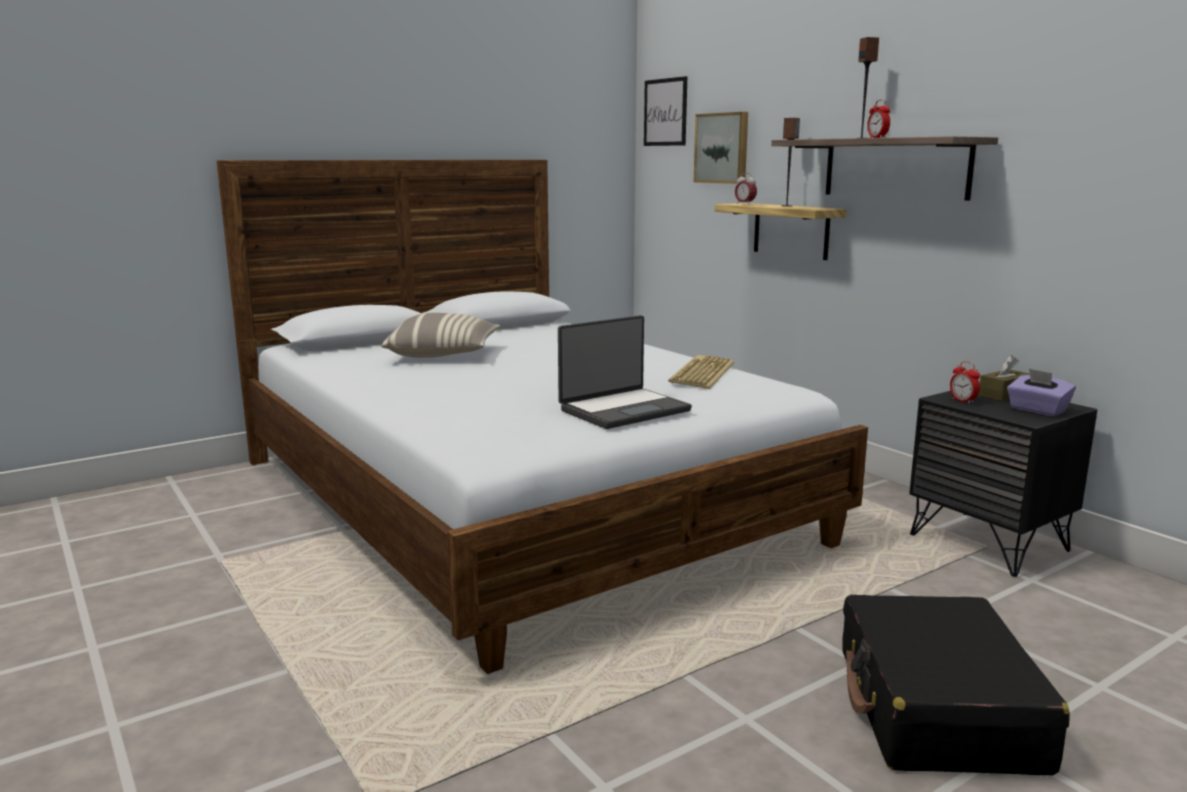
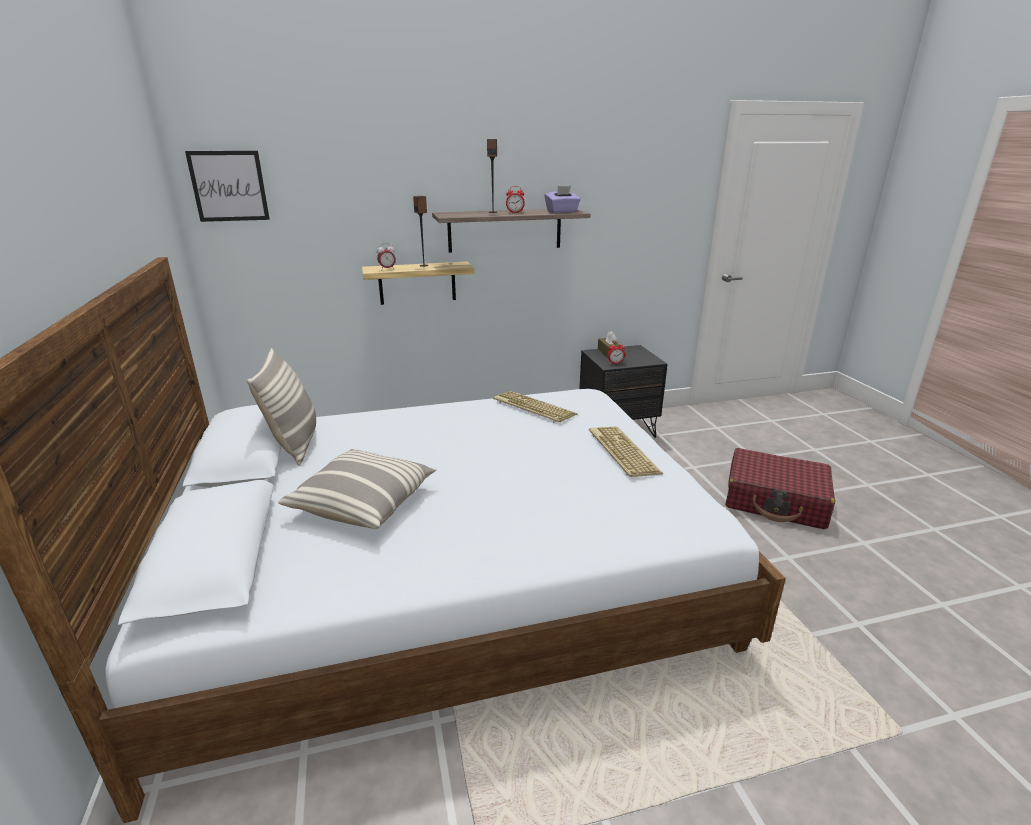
camera: 70 degrees left, 10 degrees up
(526, 329) = (295, 444): none -> pillow
(623, 410) = (621, 452): laptop -> keyboard
(723, 148) = (325, 221): picture -> none
(937, 709) = (775, 500): black suitcase -> red suitcase
(1037, 410) = (639, 355): purple tissue box -> purple tissue box (562, 212)

